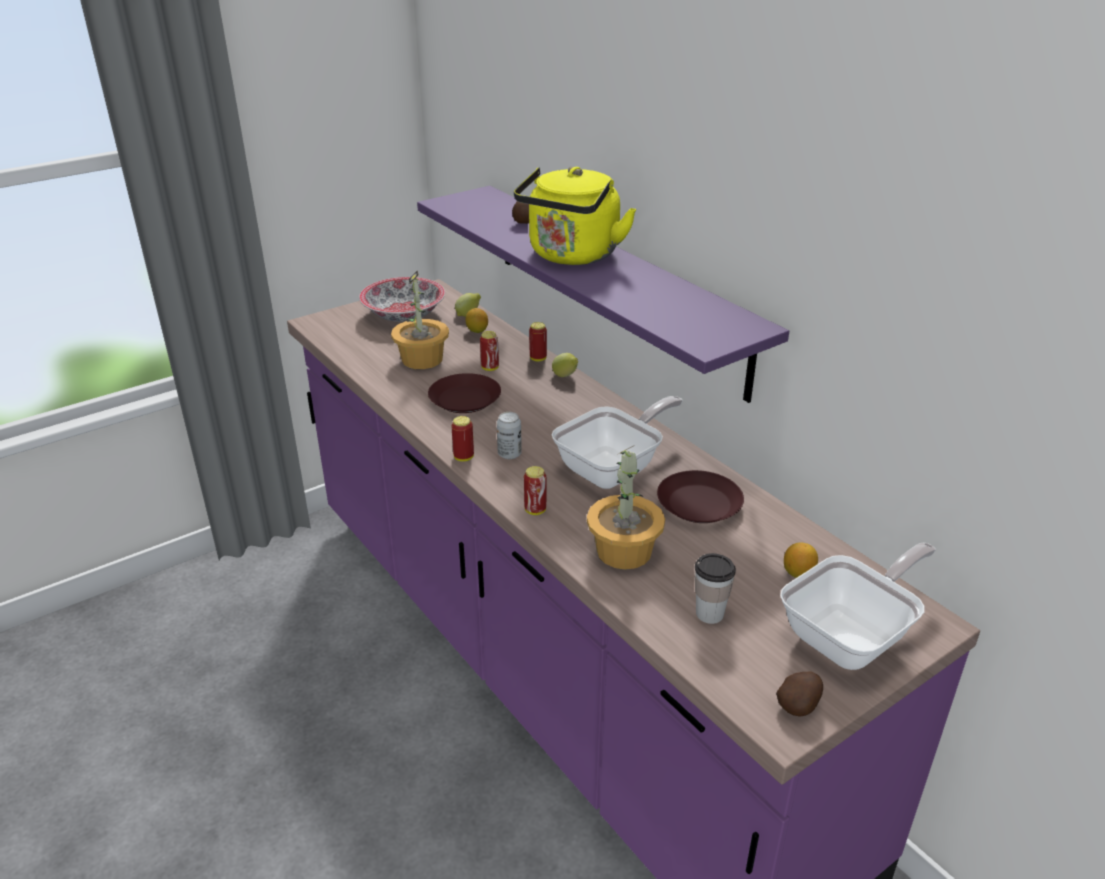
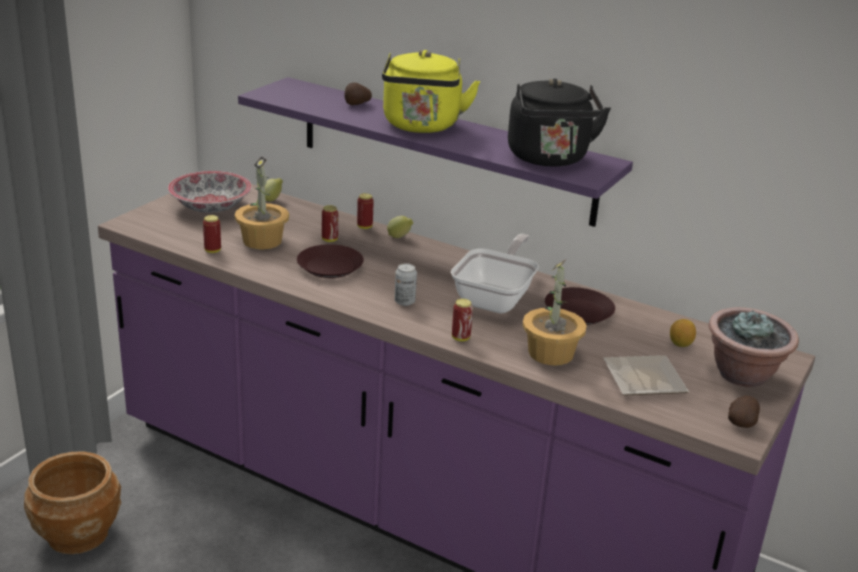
camera: 25 degrees left, 5 degrees down
(235, 612) = (78, 533): none -> brown planter
(463, 457) = (369, 310): can -> can (212, 250)
(477, 331) = (291, 211): lemon -> none
(682, 314) = (549, 159): none -> black kettle
(709, 614) = (642, 381): cup -> plate
(852, 636) = (743, 375): frying pan -> potted plant

